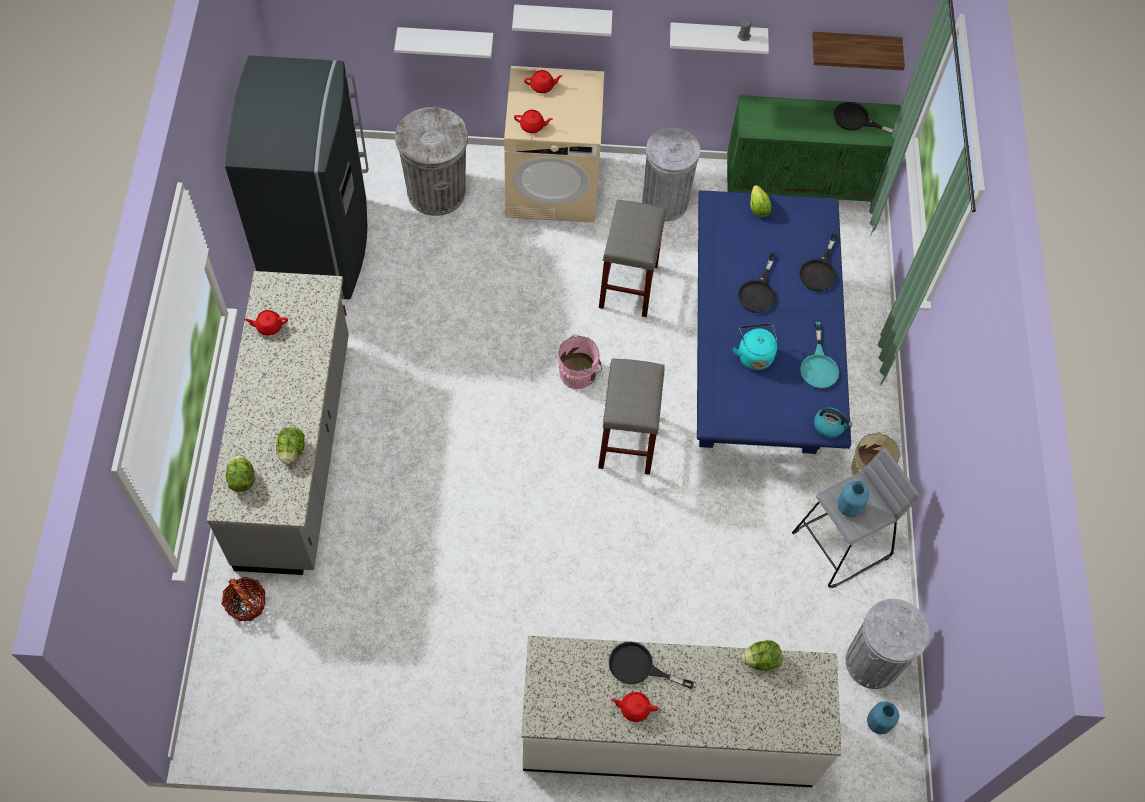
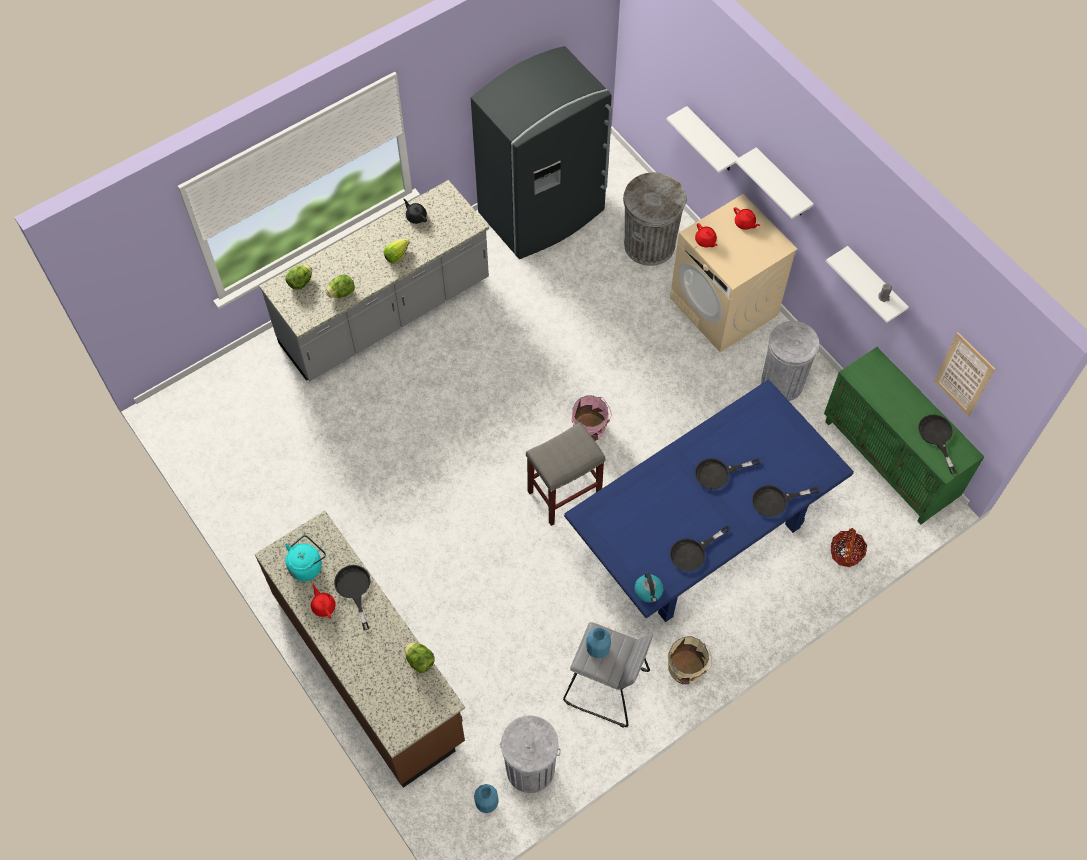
camera: 55 degrees right, 0 degrees up
(246, 604) = (262, 366): basket -> basket (845, 553)
(268, 326) = (416, 216): red teapot -> black teapot
(628, 285) = (689, 408): grey stool -> none
(668, 733) = (370, 668): white counter -> brown counter
(754, 354) = (662, 505): turquoise kettle -> turquoise kettle (307, 565)
(758, 208) = (791, 425): lettuce -> lettuce (396, 255)
(819, 365) = (693, 552): turquoise frying pan -> black frying pan
(854, 46) = (964, 374): shelf -> picture

